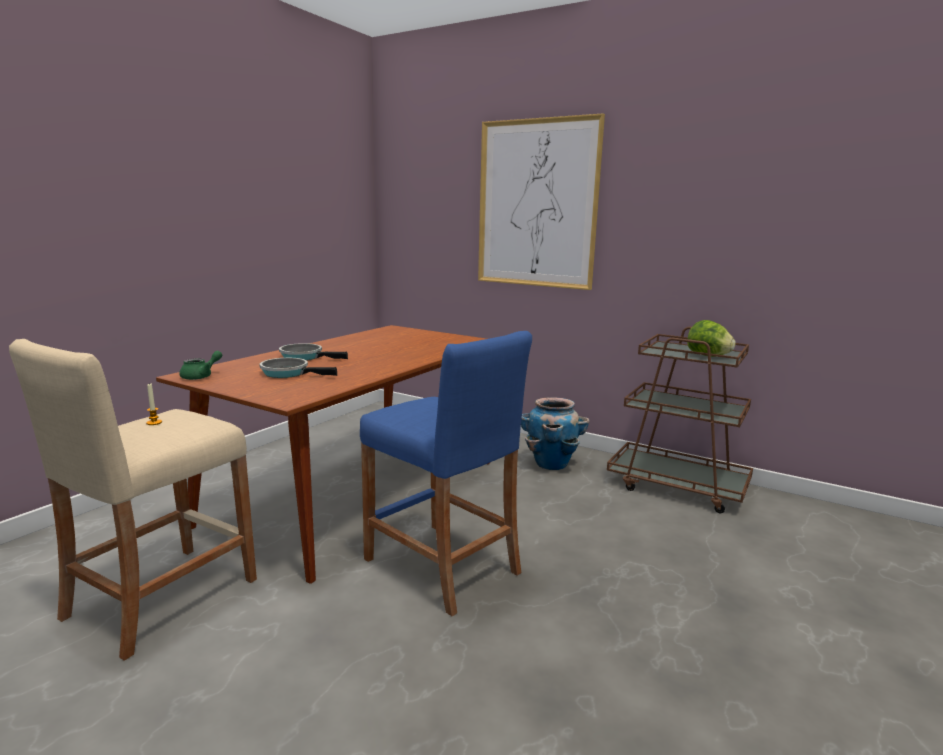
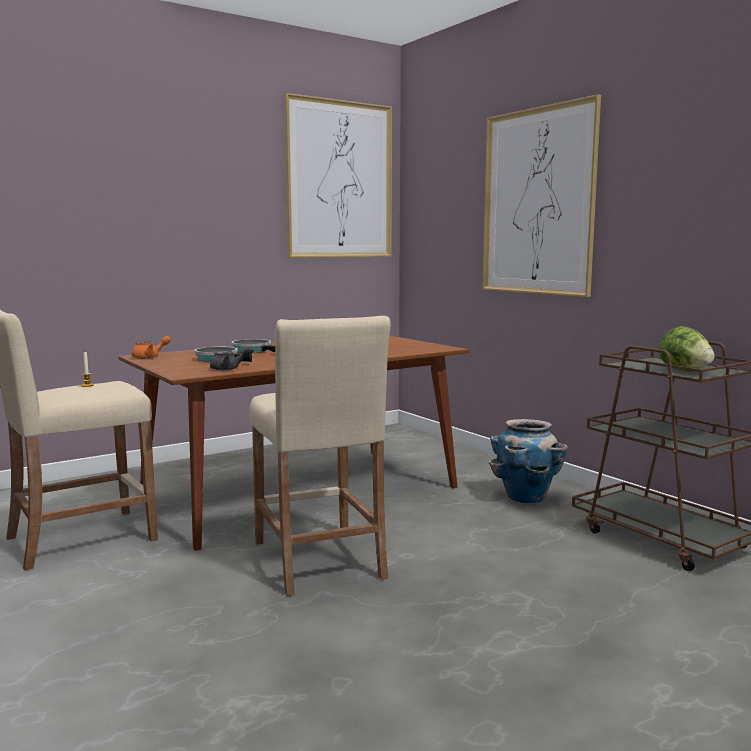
camera: 25 degrees right, 5 degrees down
(201, 376) = (149, 357): green teapot -> orange teapot
(324, 387) = (229, 369): none -> grey teapot
(327, 170) = (340, 180): none -> picture
(441, 566) = (318, 559): blue stool -> beige stool

